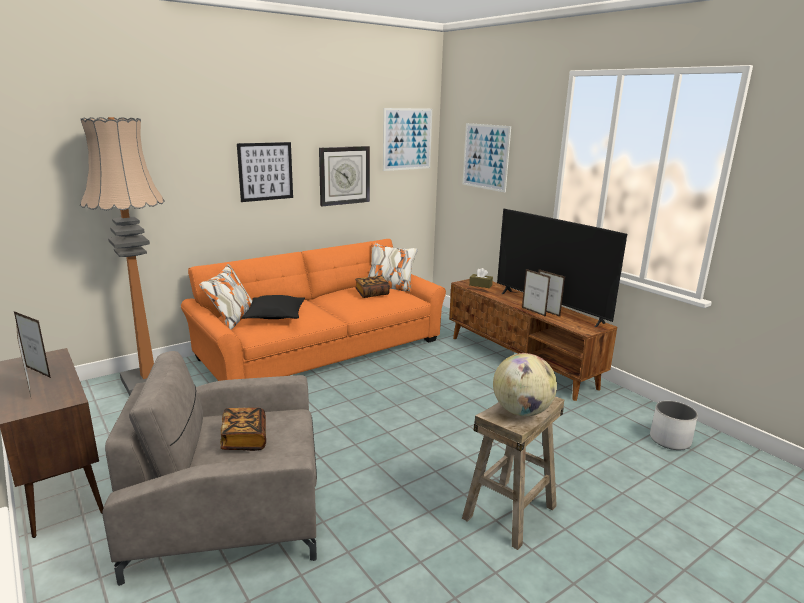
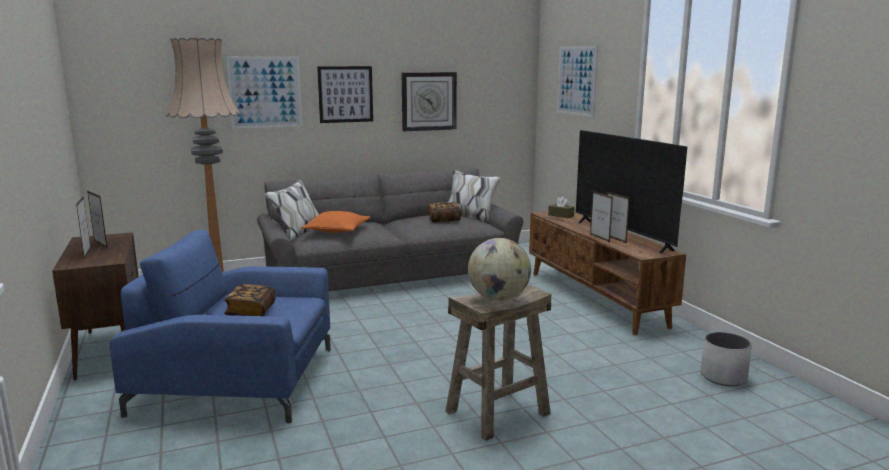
camera: 15 degrees right, 5 degrees down
(230, 508) = (237, 380): grey armchair -> blue armchair
(275, 315) = (337, 230): black pillow -> orange pillow
(322, 349) = (391, 274): orange sofa -> grey sofa
(407, 139) = (500, 66): picture -> picture (265, 92)

